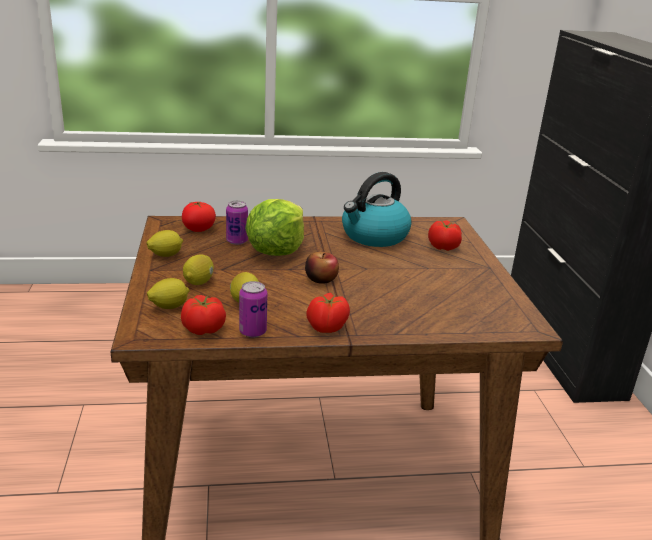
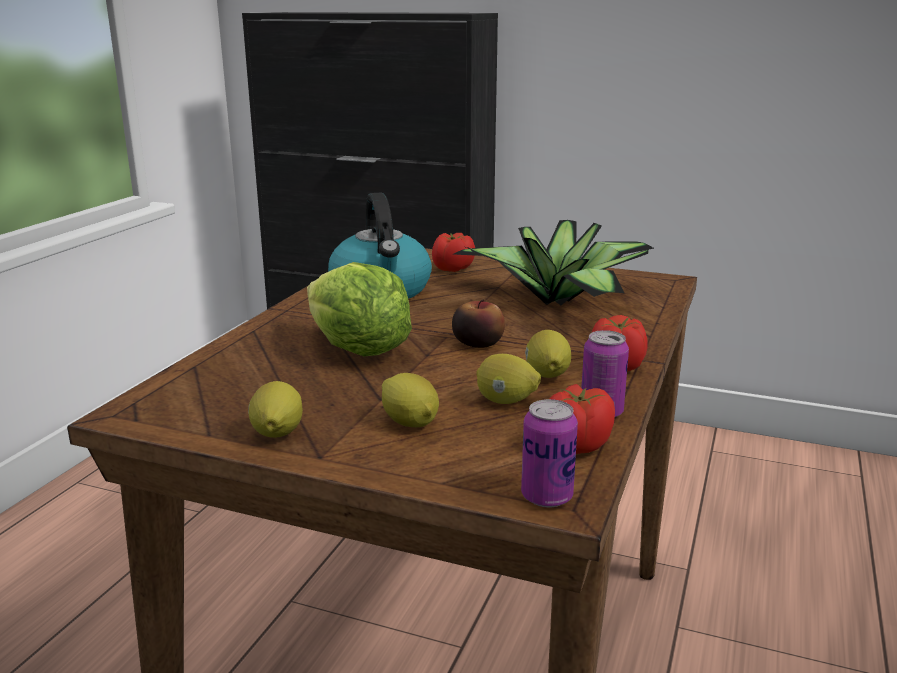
camera: 60 degrees left, 5 degrees down
(169, 307) = (479, 461): lemon -> lemon (547, 376)
(199, 229) = (203, 390): tomato -> none
(237, 241) = (291, 370): can -> can (546, 496)
(425, 292) = (559, 301): none -> potted plant

